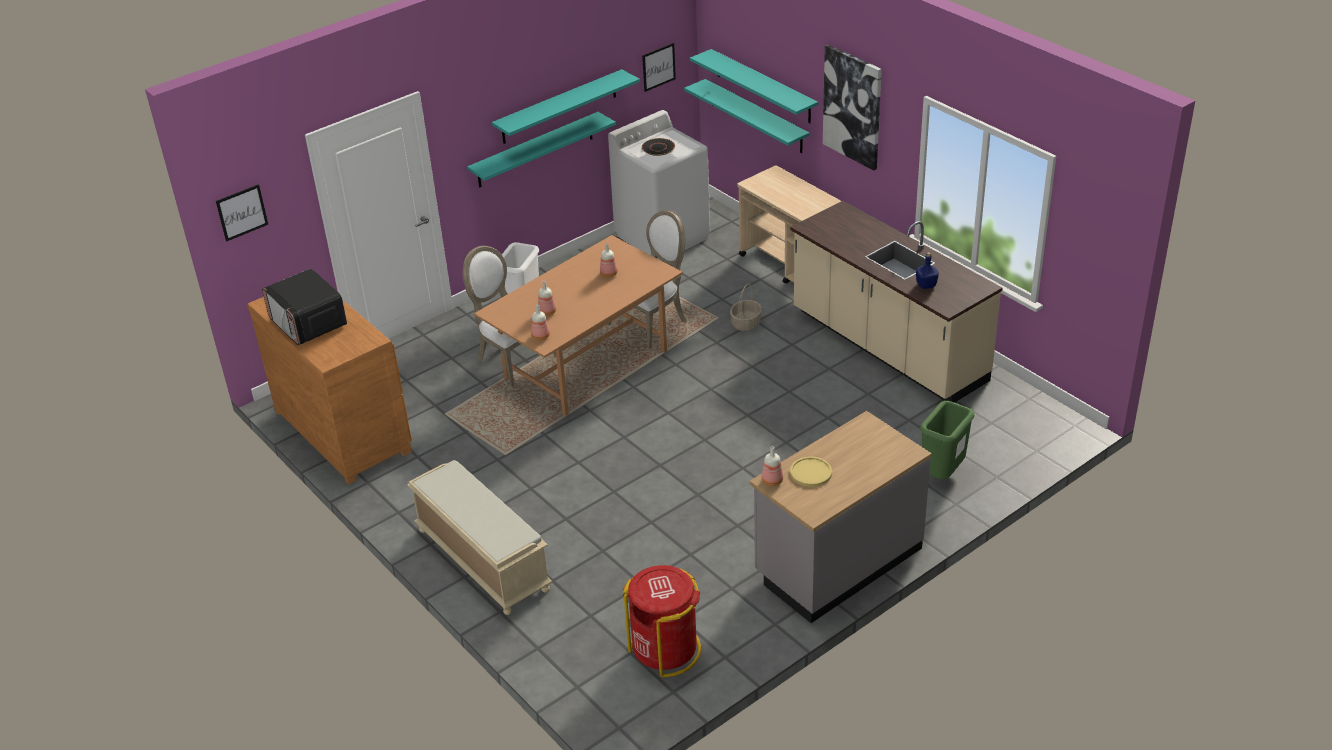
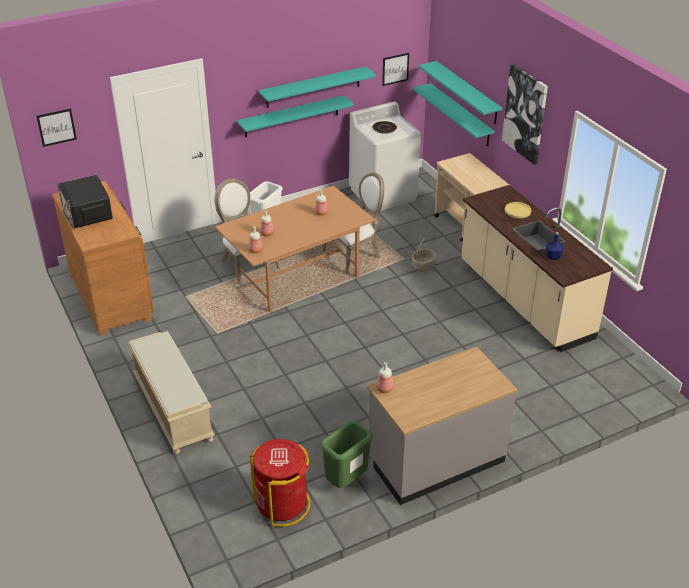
camera: 10 degrees right, 0 degrees up
(811, 472) = (416, 387): yellow plate -> yellow plate (517, 211)
(942, 474) = (537, 405): green trash can -> green trash can (346, 481)

